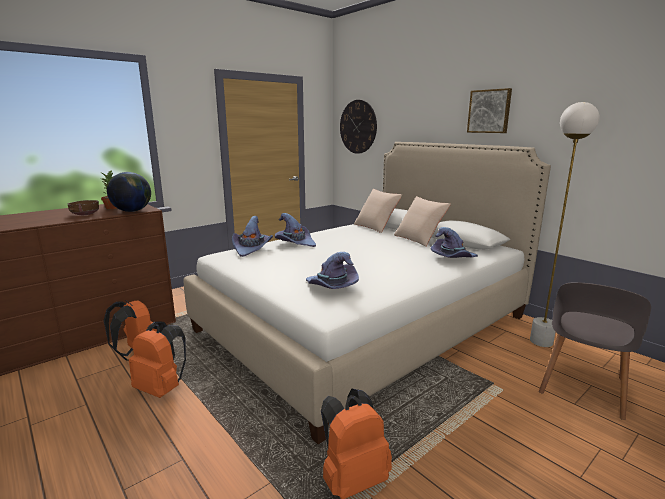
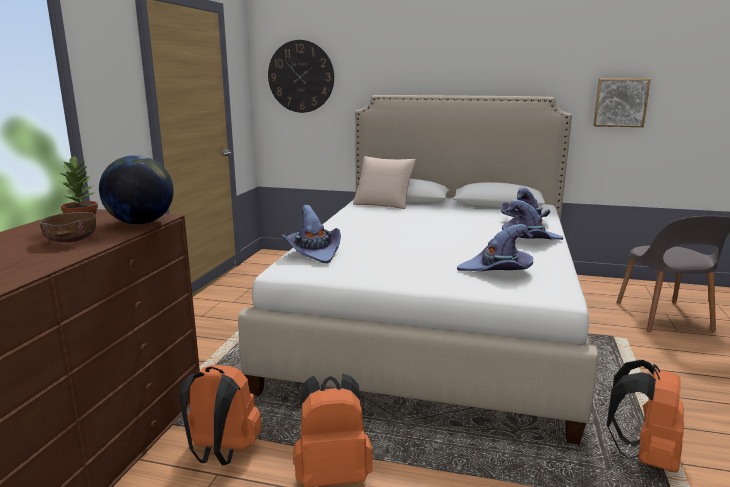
camera: 35 degrees left, 0 degrees up
(295, 243) = (344, 236): purple hat -> purple hat (529, 239)
(419, 239) = (455, 208): beige pillow -> none
(489, 111) = (496, 58): picture -> picture (620, 102)
(541, 342) = (591, 291): white floor lamp -> none

